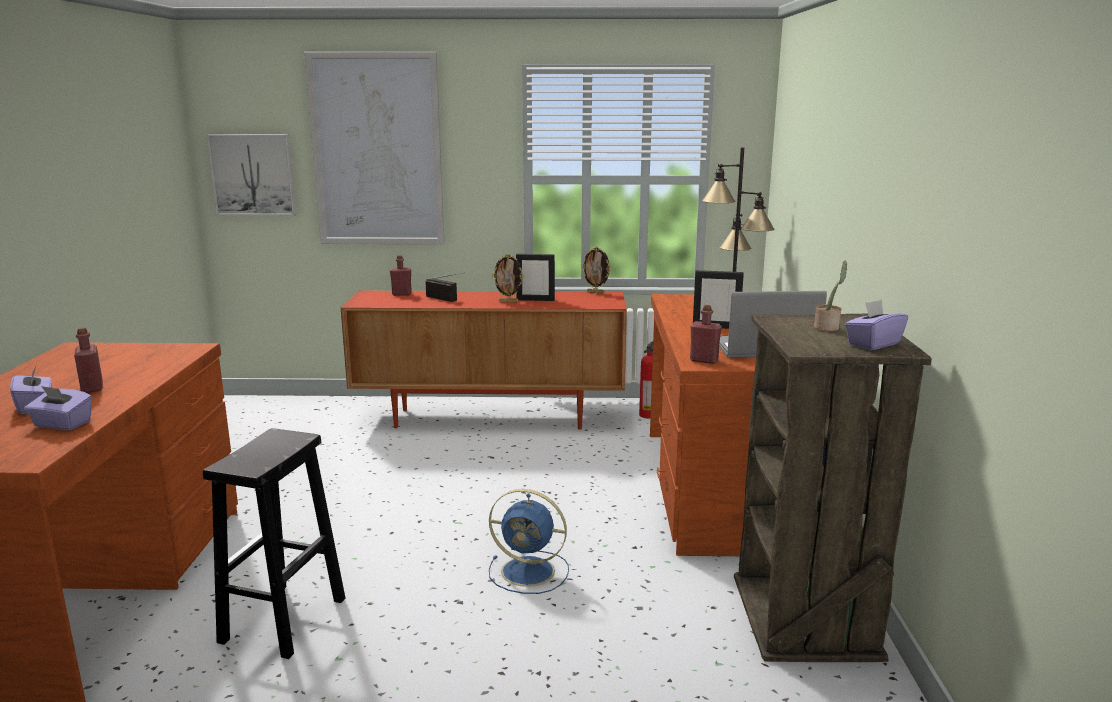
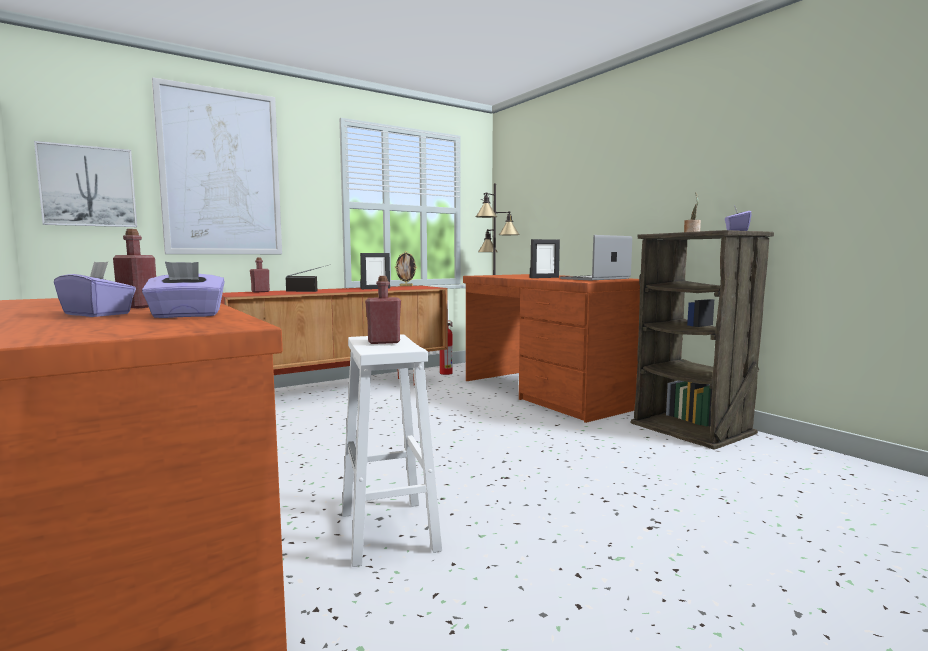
camera: 35 degrees left, 10 degrees down
(283, 621) = (389, 532): black stool -> white stool
(508, 302) = (359, 289): picture frame -> none
(530, 572) = (520, 451): blue fan -> none
(704, 360) = (585, 281): red bottle -> red bottle (384, 342)

